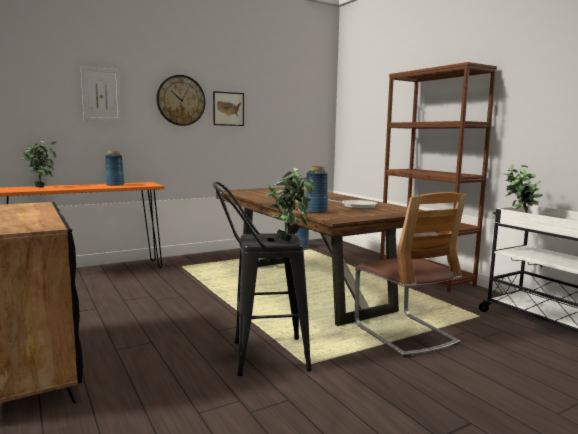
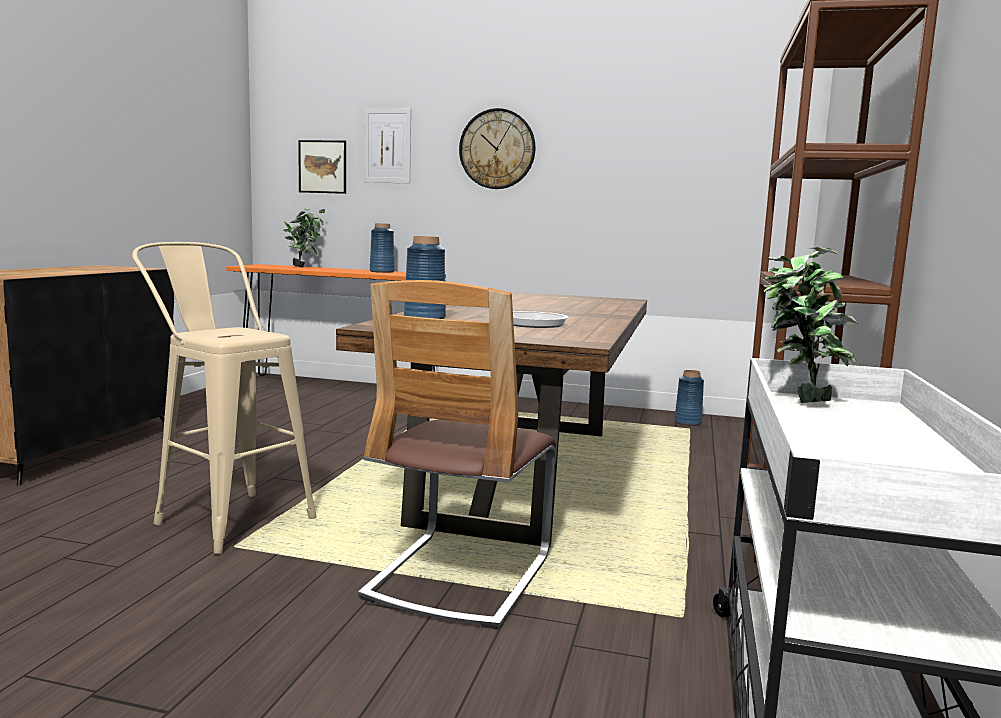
camera: 45 degrees right, 0 degrees up
(228, 109) = (577, 160): picture -> picture (322, 167)
(260, 356) = (227, 517): black stool -> beige stool
(291, 240) = (237, 338): potted plant -> none

